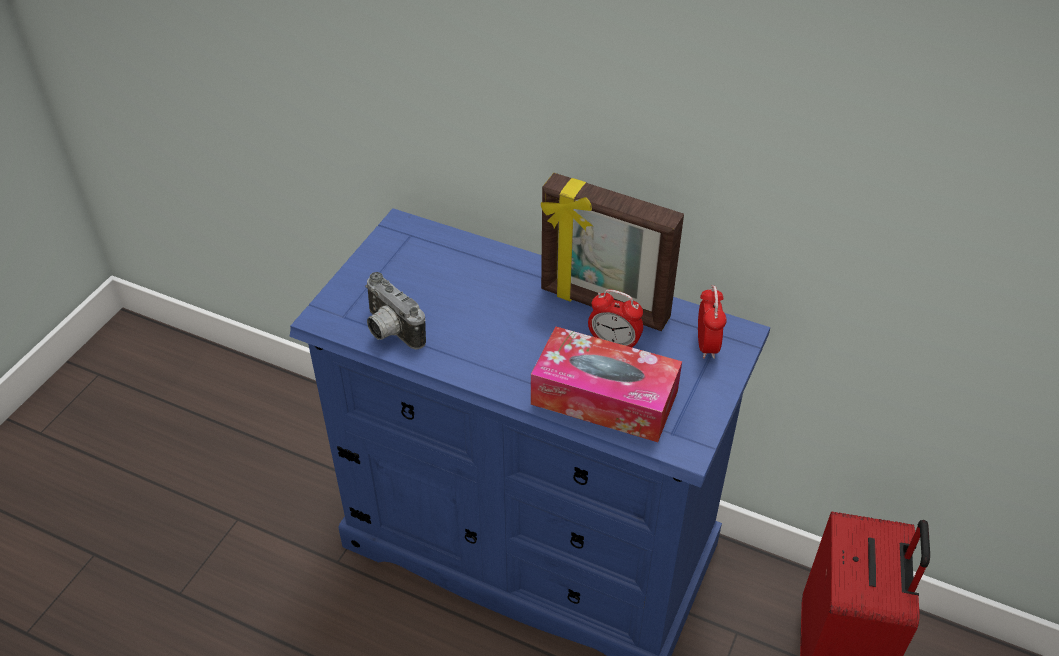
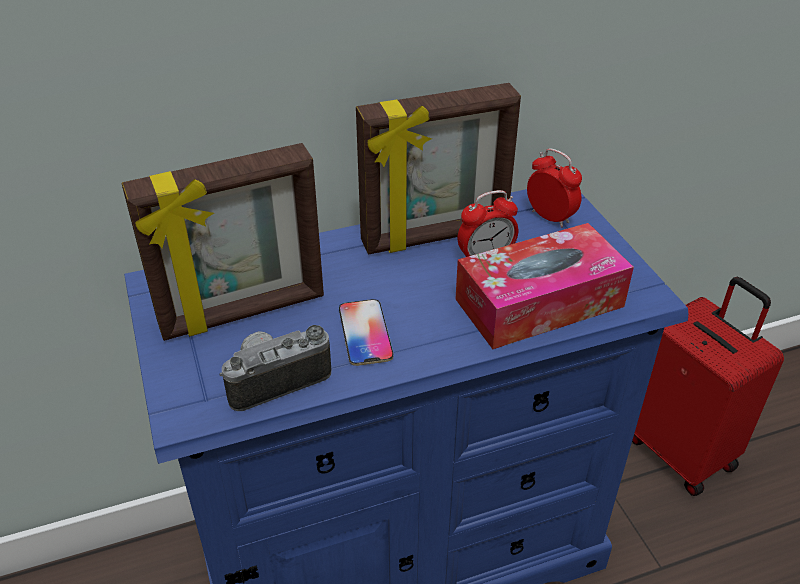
camera: 45 degrees left, 5 degrees down
(389, 331) = (275, 379): camera -> camera turned 150 degrees clockwise
(423, 278) = (243, 313): none -> picture frame
(472, 339) = (365, 333): none -> phone

